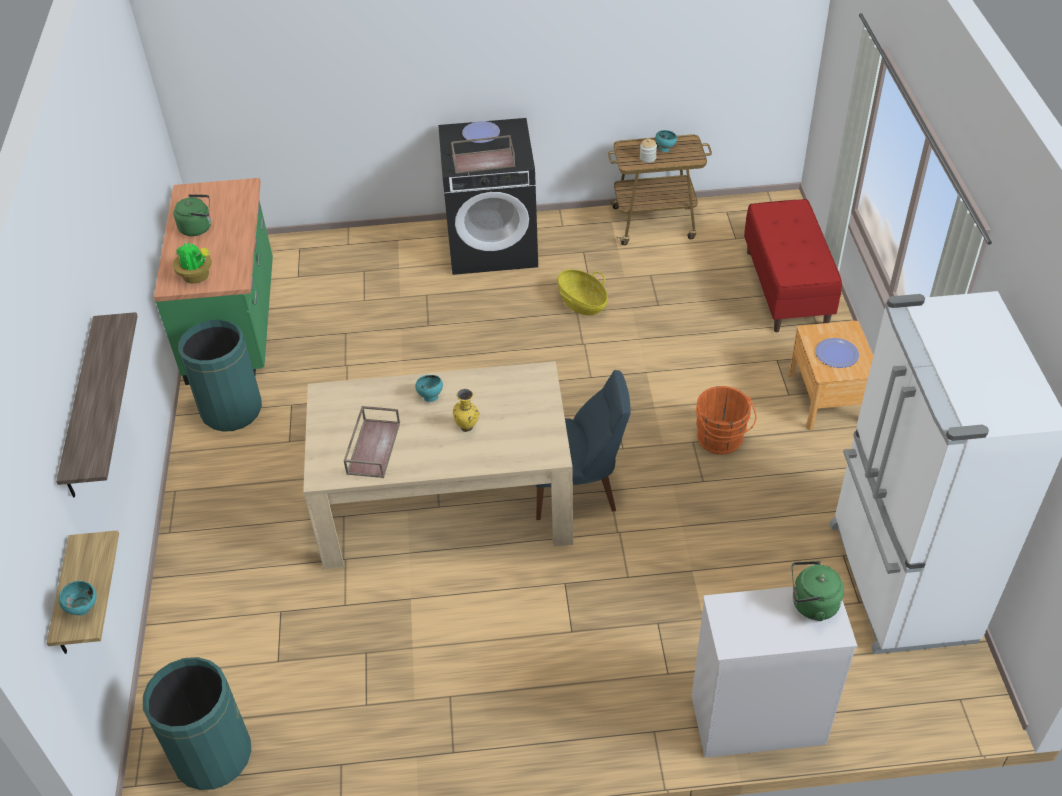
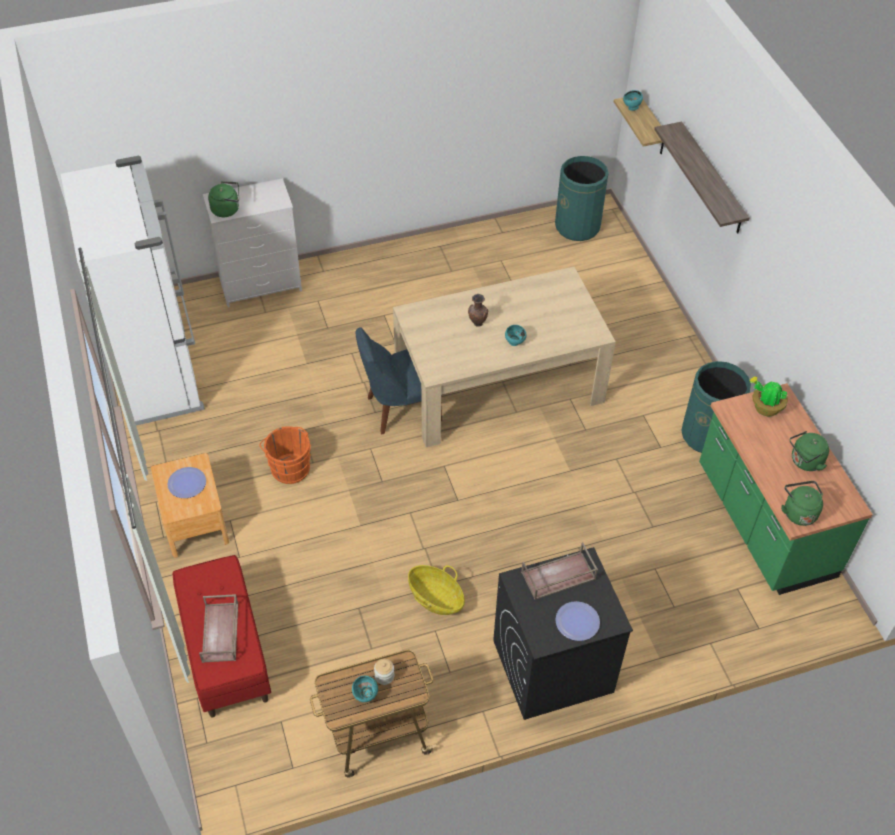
camera: 165 degrees right, 5 degrees up
(237, 193) = (798, 512): none -> green kettle
(373, 447) = (540, 301): brown tray -> brown tray (221, 633)
(468, 427) = (477, 323): yellow vase -> brown vase

